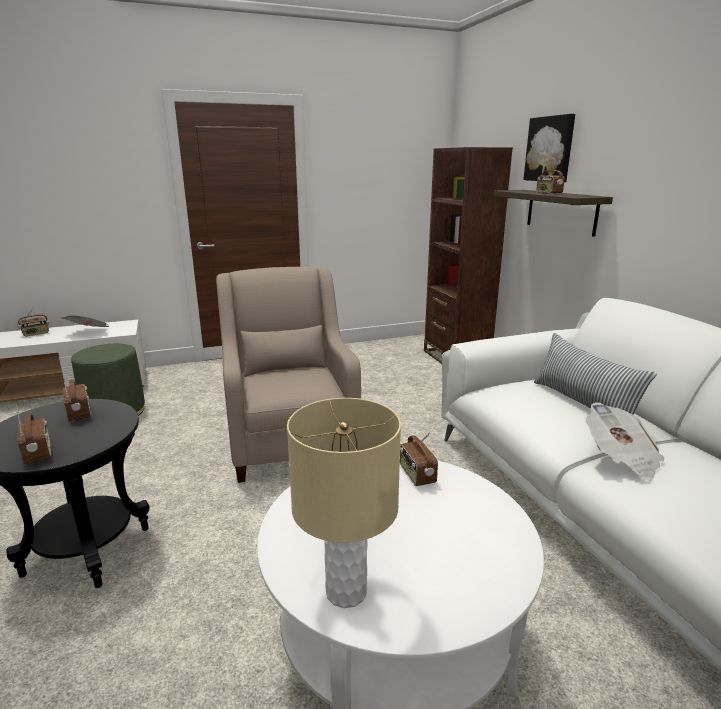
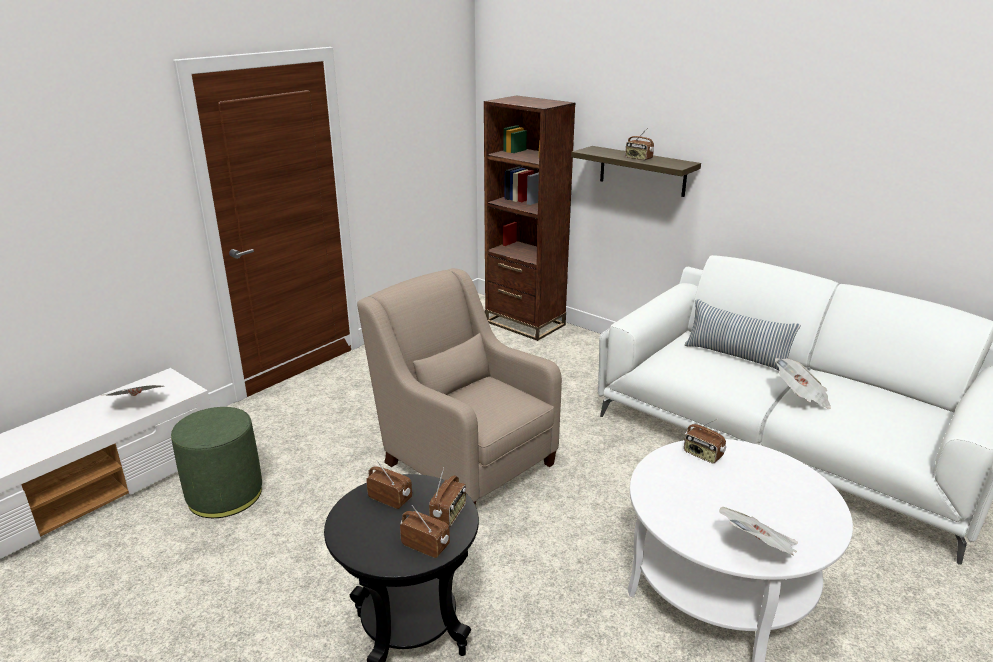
camera: 30 degrees left, 5 degrees up
(36, 334) = (57, 426): radio -> radio (449, 514)
(347, 591) = (758, 547): beige table lamp -> newspaper
(550, 149) = (623, 109): picture -> none

